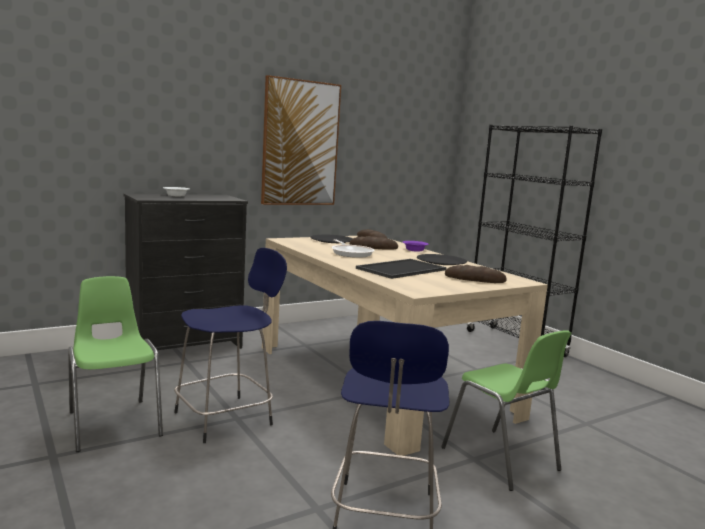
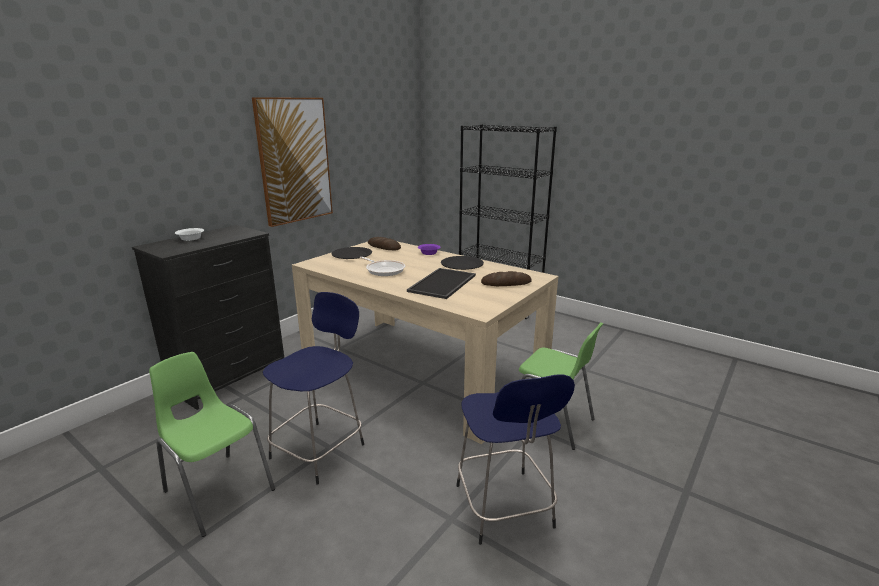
camera: 20 degrees left, 10 degrees up
(373, 247) = (394, 257): bread -> none

